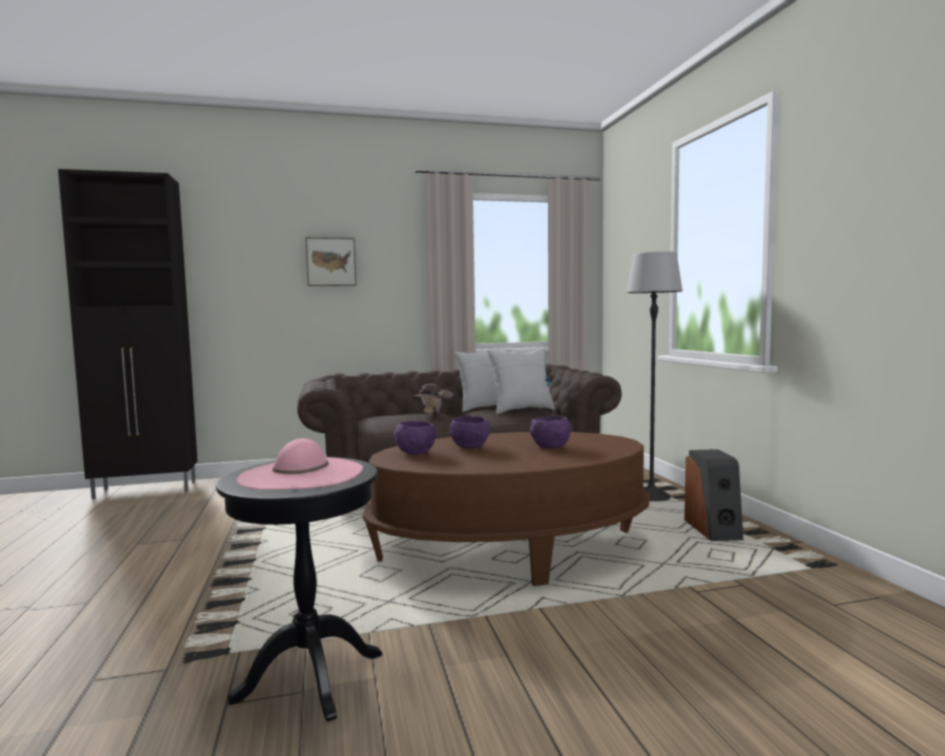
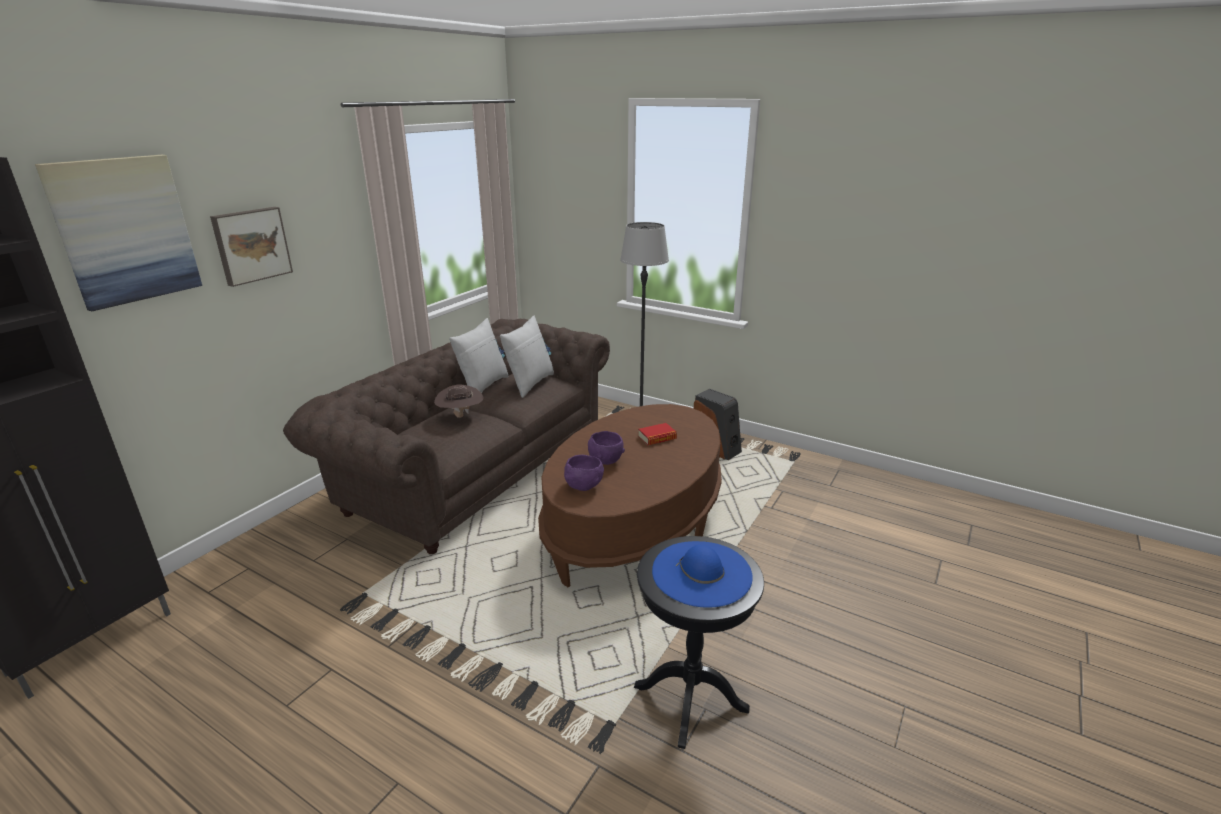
camera: 45 degrees left, 20 degrees up
(249, 238) = (125, 230): none -> picture
(301, 474) = (702, 573): pink hat -> blue hat
(551, 447) = (657, 438): purple bowl -> book

